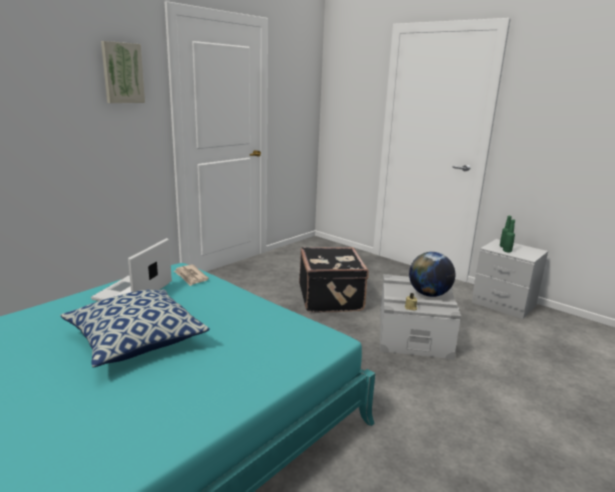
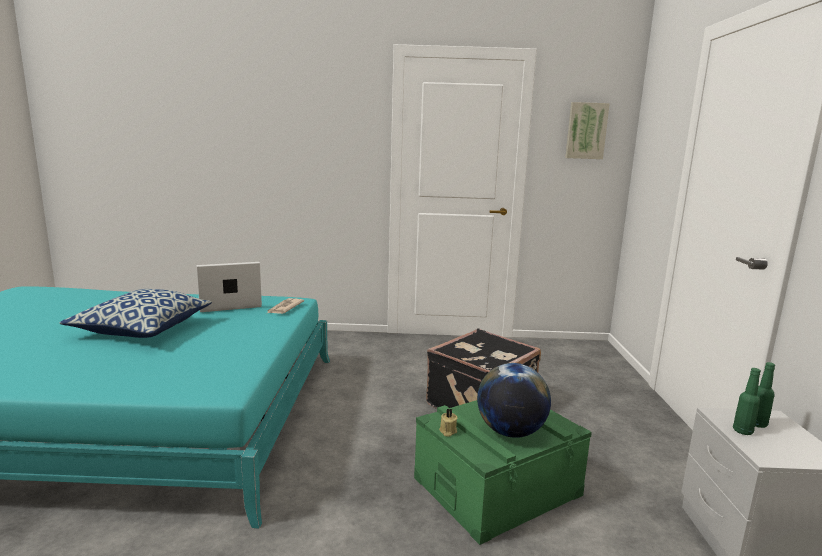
camera: 50 degrees right, 5 degrees down
(122, 73) = (340, 115): picture -> picture (586, 131)
(413, 333) = (497, 486): grey storage box -> green storage box

